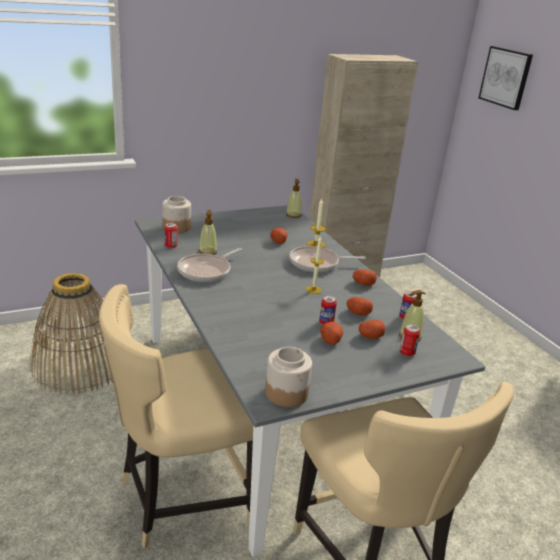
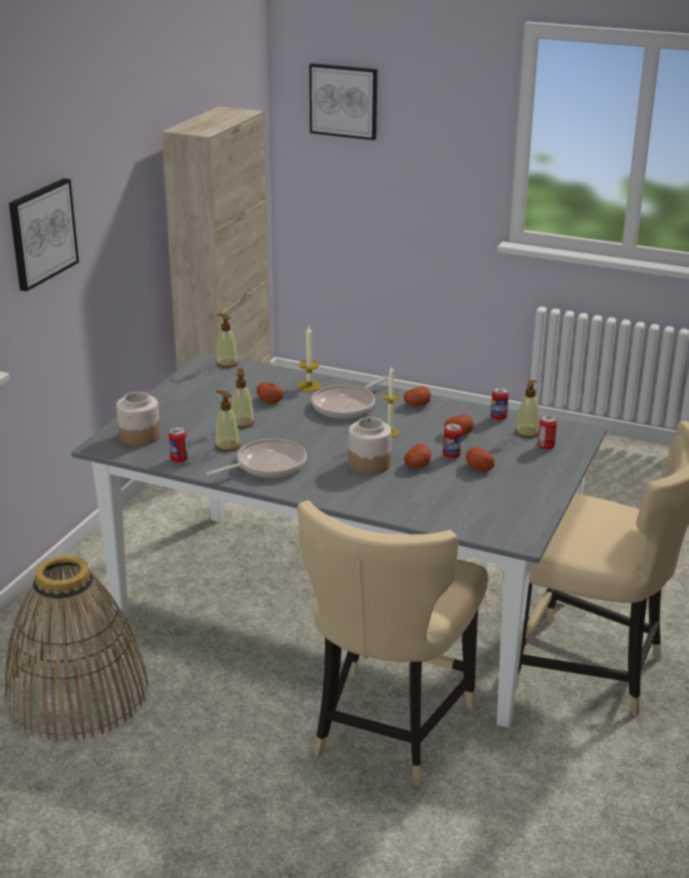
camera: 40 degrees left, 0 degrees up
(194, 86) = (42, 233): none -> picture
(207, 271) = (267, 465): frying pan -> frying pan turned 120 degrees counterclockwise
(240, 245) = (242, 423): none -> soap dispenser
(286, 393) = (522, 525): jar -> jar (369, 464)
(370, 336) = (501, 448): potato -> potato (417, 465)

